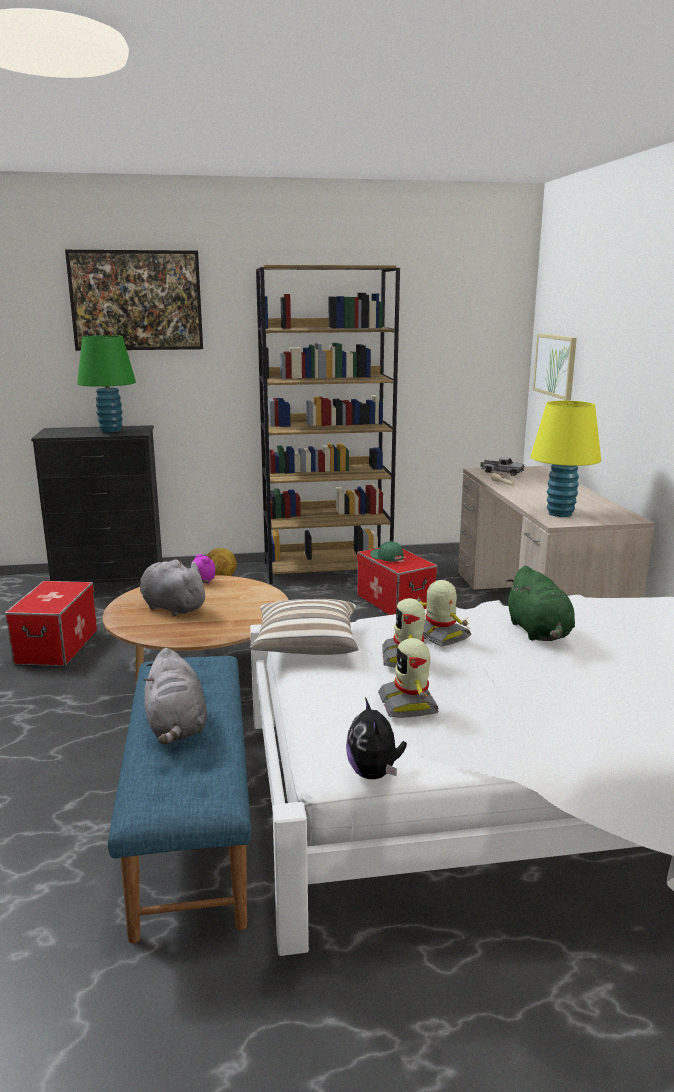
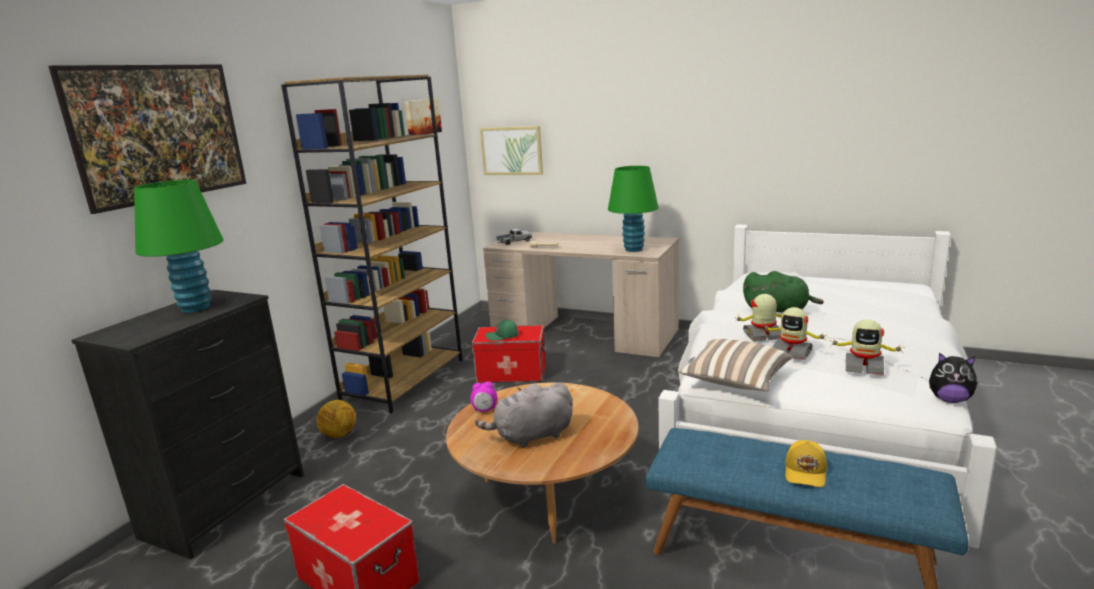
camera: 55 degrees left, 0 degrees up
(176, 727) = (806, 472): grey plush toy -> yellow cap
(453, 312) = (421, 117): none -> picture
(560, 513) = (633, 249): yellow table lamp -> green table lamp

